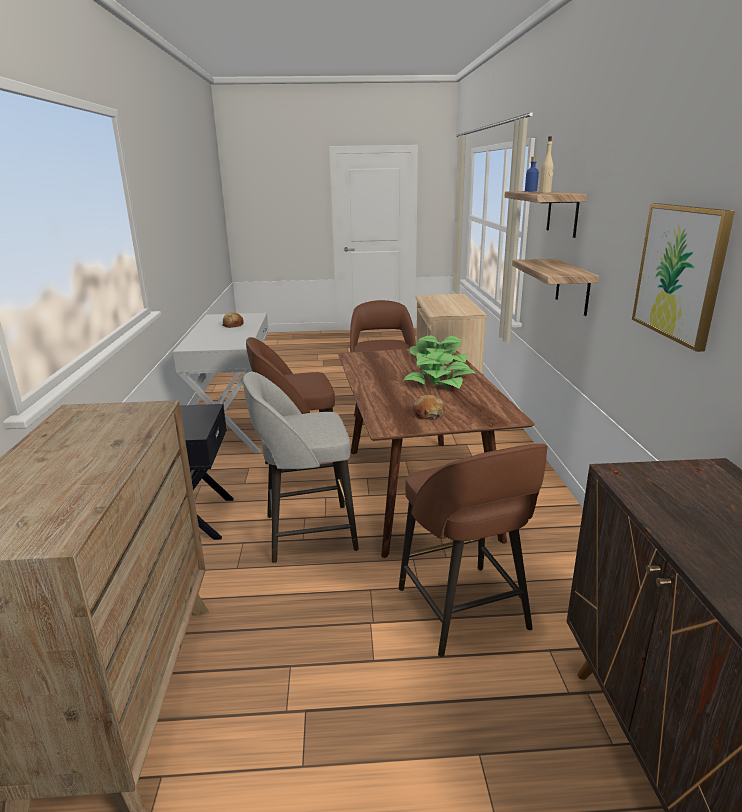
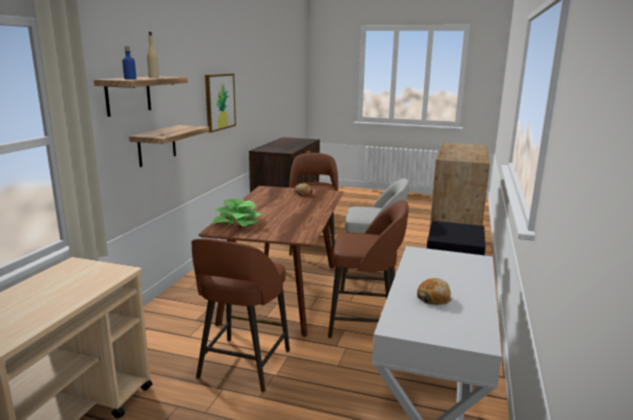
camera: 160 degrees left, 5 degrees down
(439, 382) = (269, 207): potted plant -> none

